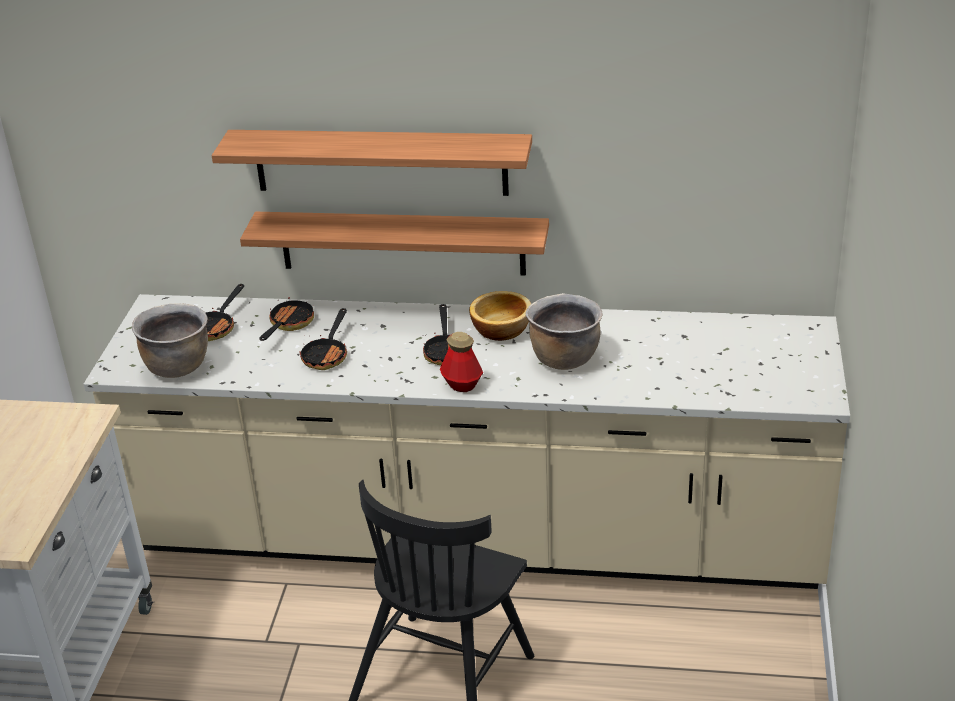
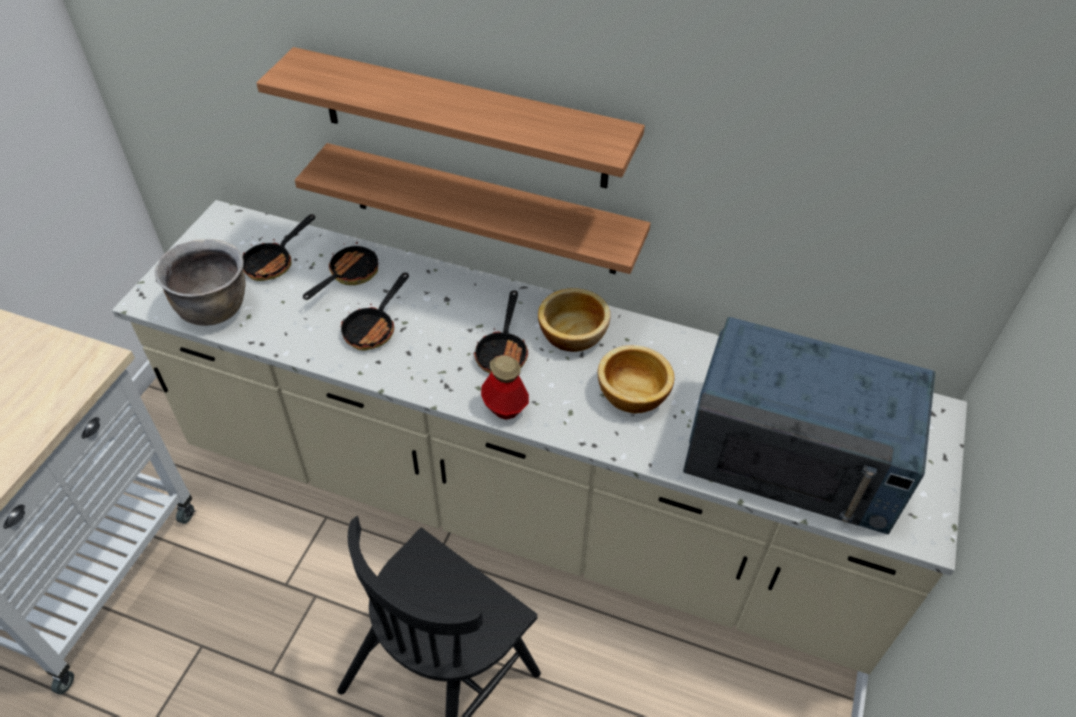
camera: 10 degrees right, 15 degrees up
(564, 358) = (631, 393): brown cooking pot -> bowl
(710, 370) = (796, 453): none -> blue microwave

